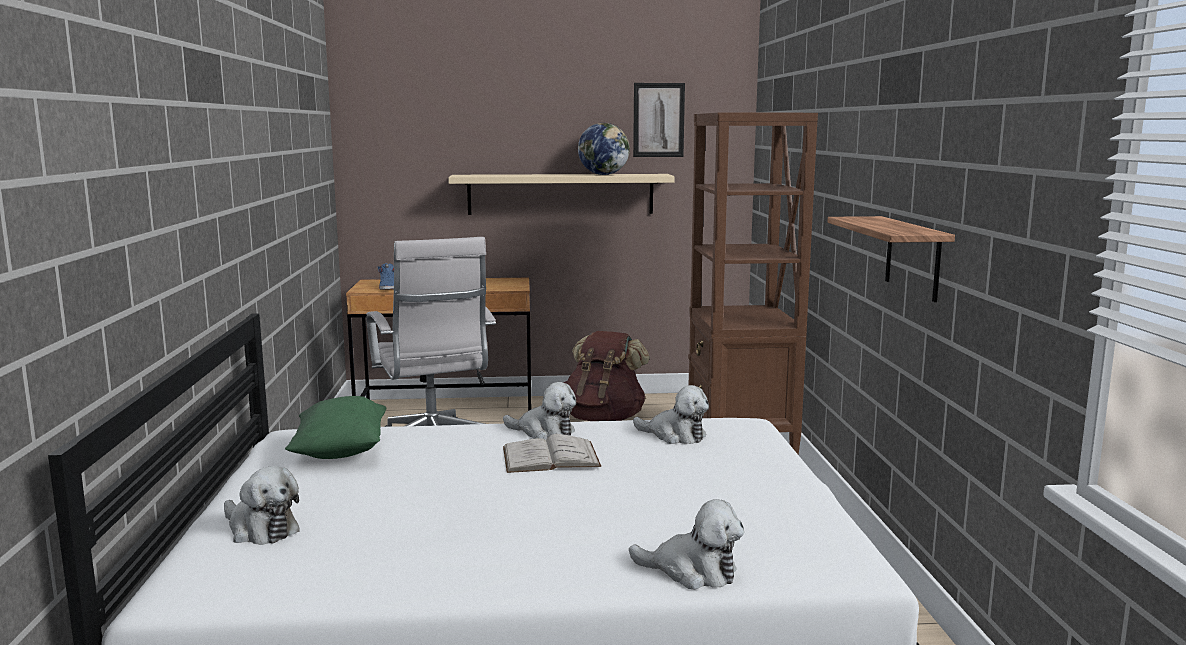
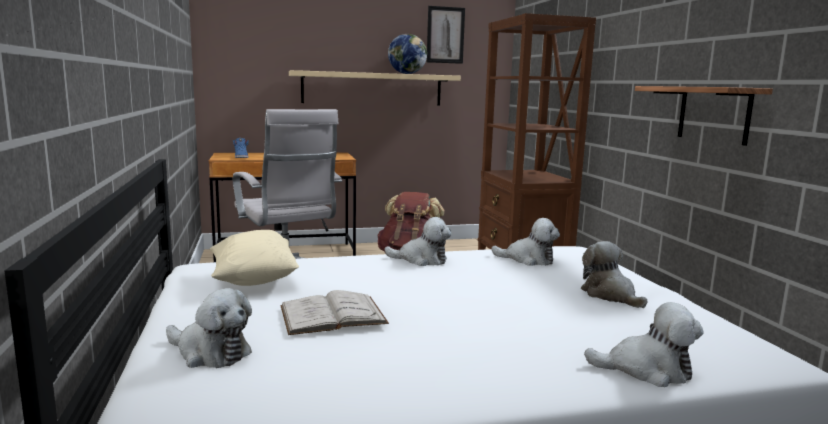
camera: 10 degrees left, 0 degrees up
(340, 451) = (254, 279): green pillow -> beige pillow
(550, 457) = (442, 278): white book -> white book (332, 314)
(735, 485) = (610, 295): none -> plush toy

